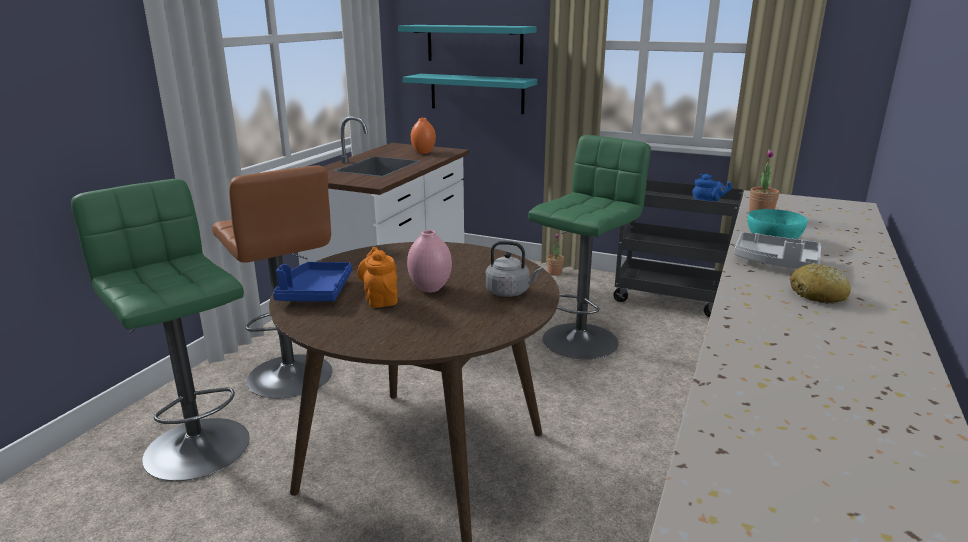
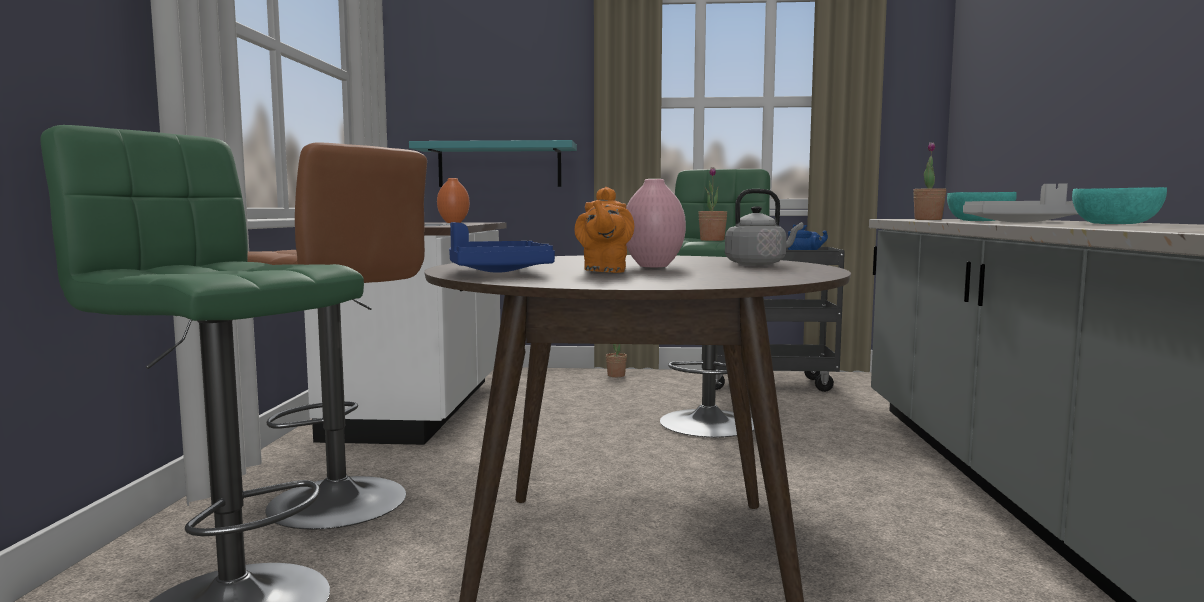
camera: 20 degrees left, 15 degrees down
(380, 299) = (604, 271): orange teapot -> orange teapot turned 135 degrees counterclockwise
(474, 44) = (495, 107): turquoise shelf -> none
(583, 207) = (712, 240): none -> potted plant
(818, 295) = (1116, 224): bread -> turquoise bowl

